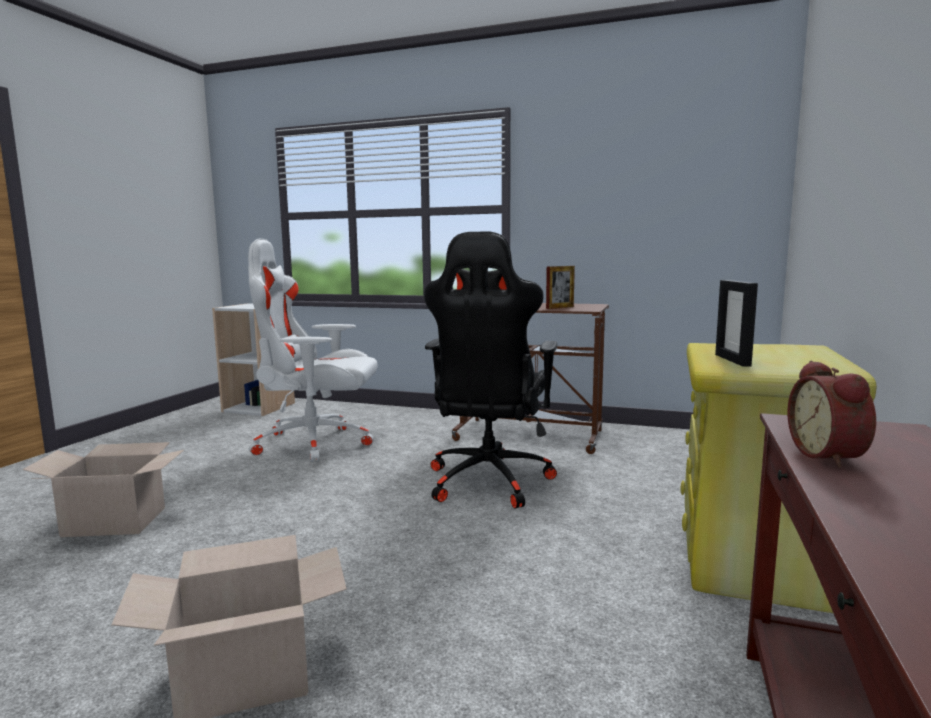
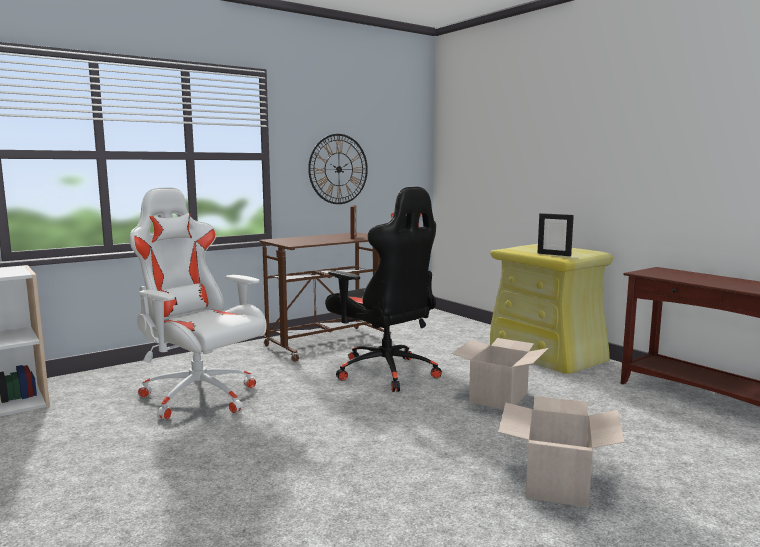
camera: 55 degrees left, 0 degrees up
(114, 522) = (241, 510): cardboard box -> cardboard box (499, 397)
(321, 444) = (204, 399): white office chair -> white office chair turned 90 degrees clockwise
(605, 221) = (338, 169): none -> wall clock
(830, 456) = (685, 279): alarm clock -> none

